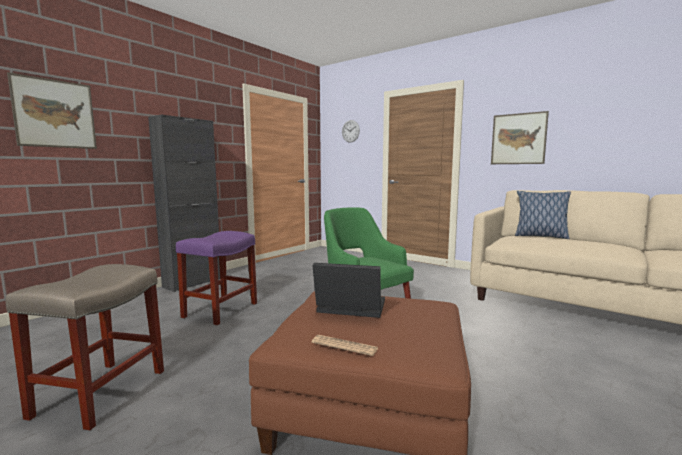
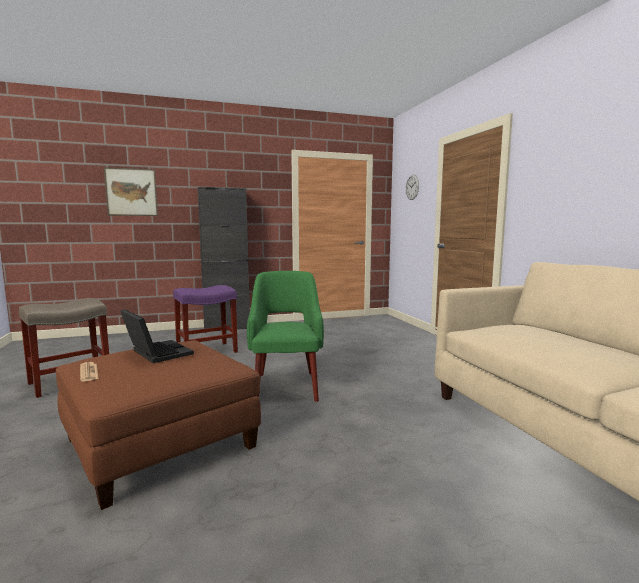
camera: 35 degrees right, 0 degrees up
(518, 139) = (568, 188): picture -> none
(540, 236) = (543, 330): pillow -> none

